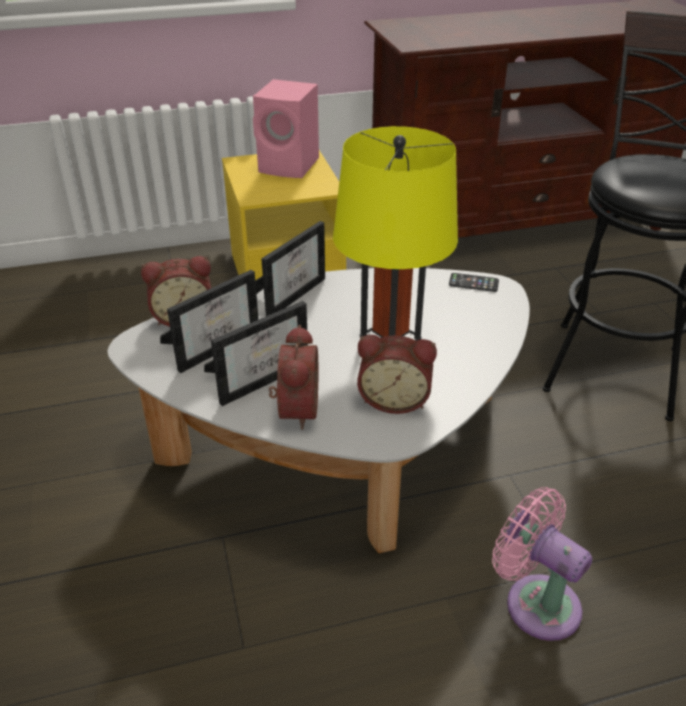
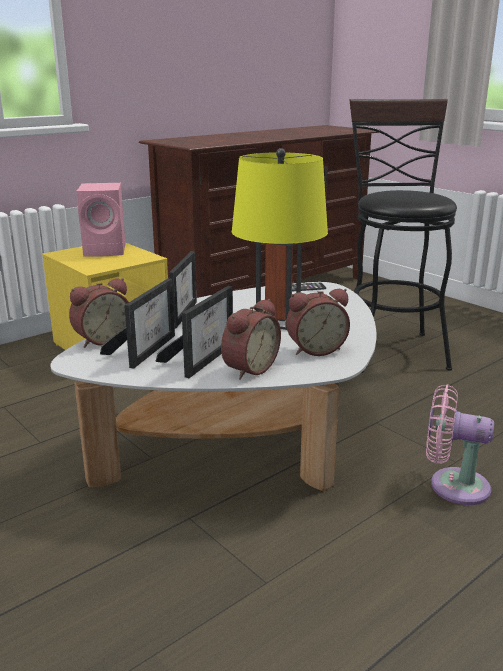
camera: 25 degrees left, 15 degrees down
(294, 409) = (248, 368): alarm clock -> alarm clock turned 60 degrees clockwise

